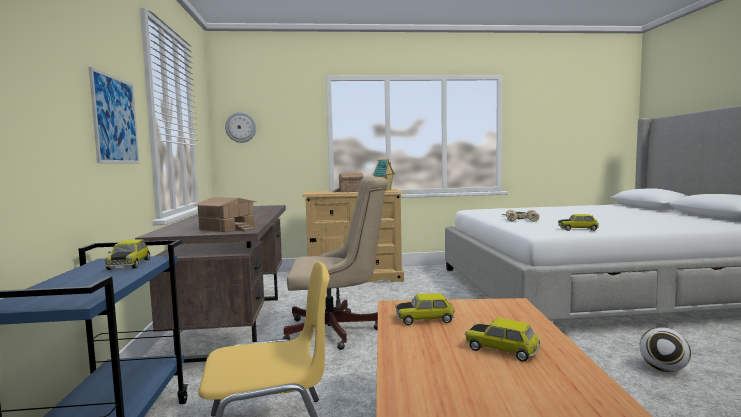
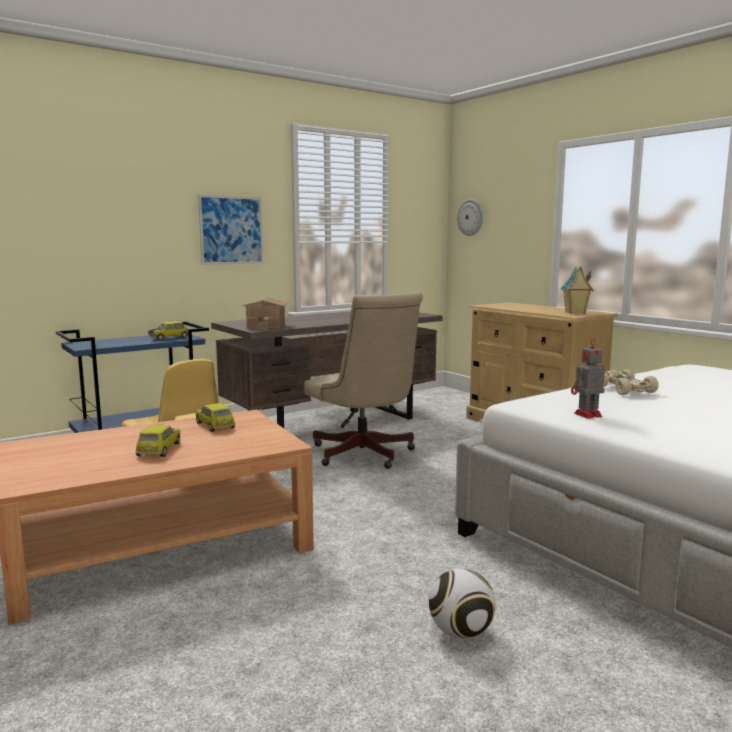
camera: 60 degrees right, 5 degrees up
(351, 191) = (541, 308): toy house -> none
(578, 229) = (586, 415): toy car -> toy robot

